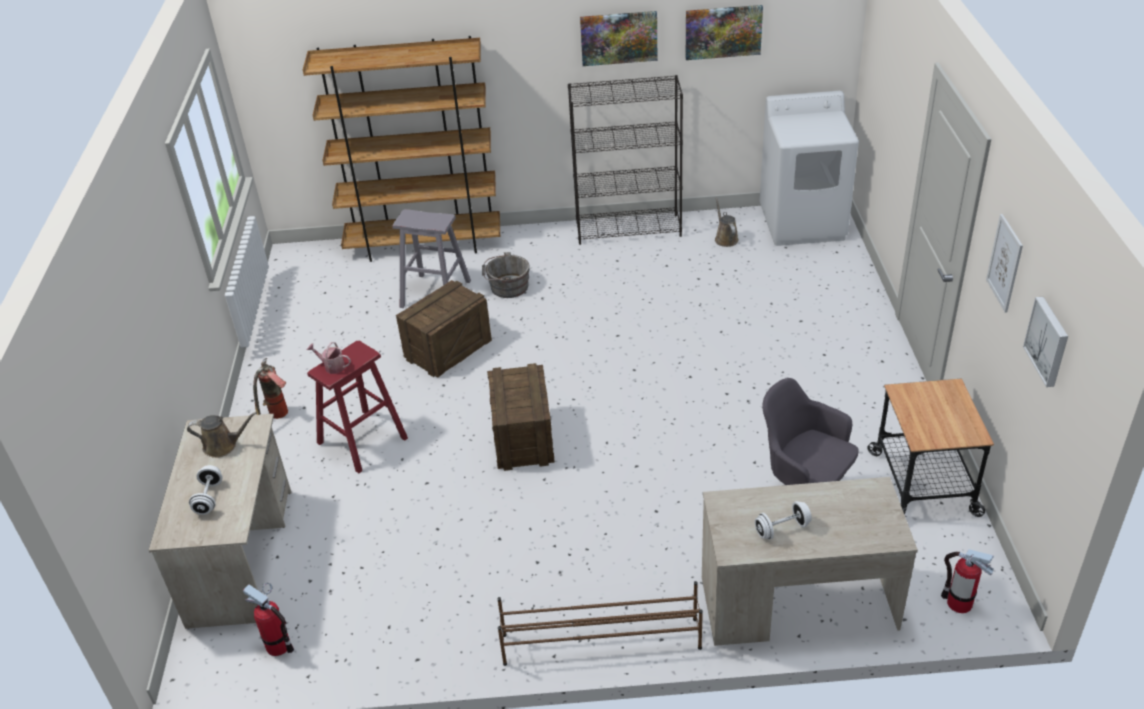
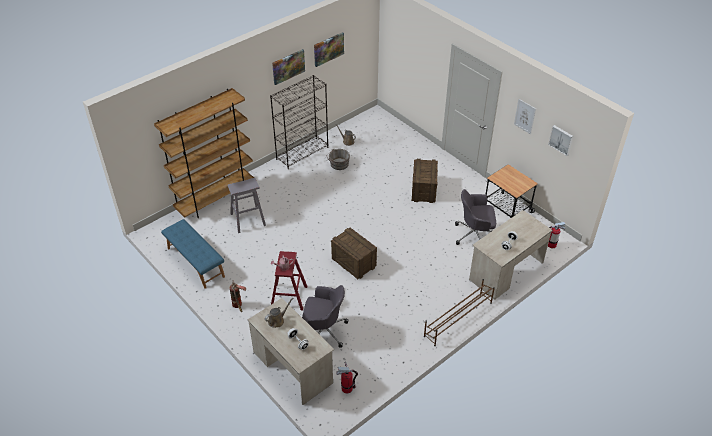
camera: 40 degrees left, 5 degrees up
(295, 323) = (195, 262): none -> blue bench
(352, 525) = (324, 331): none -> grey office chair
(448, 349) = (282, 241): crate -> crate (423, 190)
(507, 287) = (277, 202): grey bucket -> grey bucket (338, 164)
(803, 223) = (371, 122): white washing machine -> none

